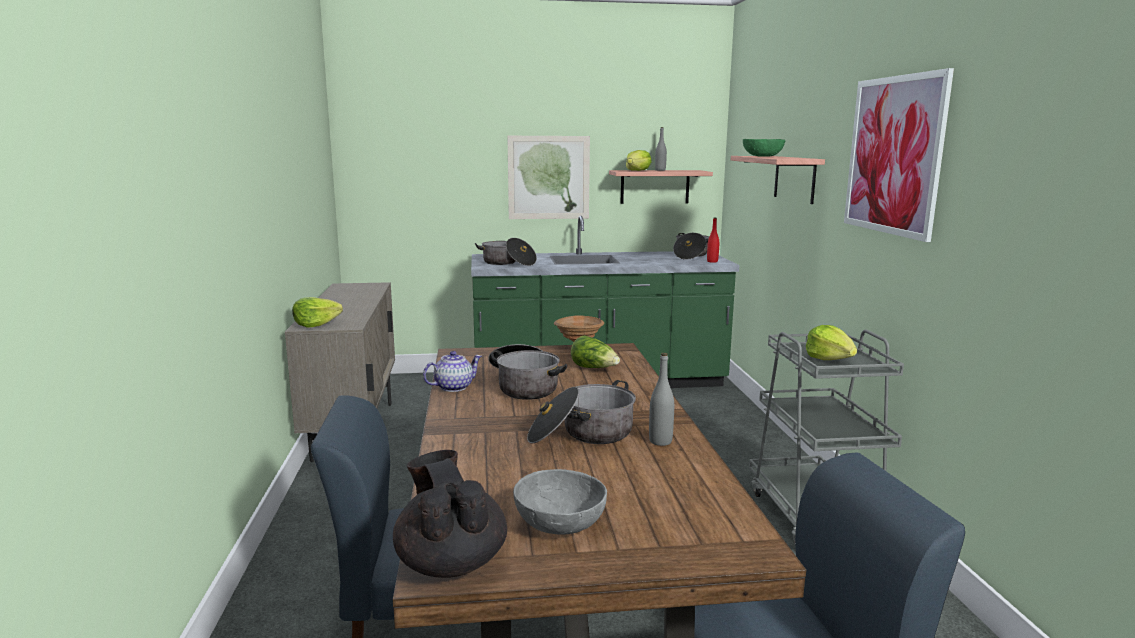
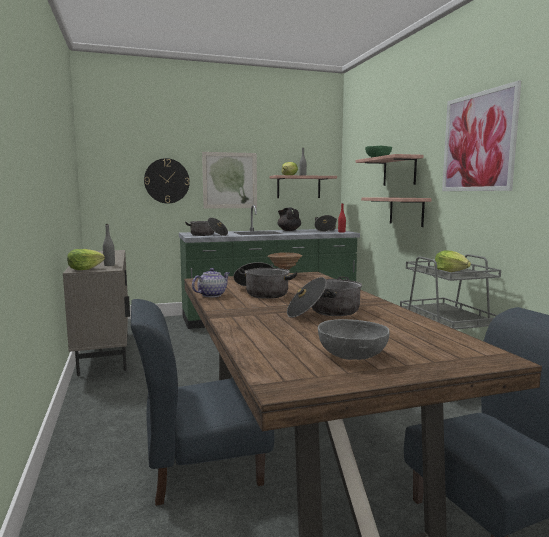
camera: 10 degrees left, 5 degrees down
(450, 562) = (290, 381): black teapot -> black teapot (288, 230)
(456, 179) = (167, 181): none -> wall clock
(594, 368) = (303, 283): lettuce -> none
(660, 441) = (381, 312): grey bottle -> grey bottle (109, 265)
(800, 243) = (406, 211): none -> shelf

